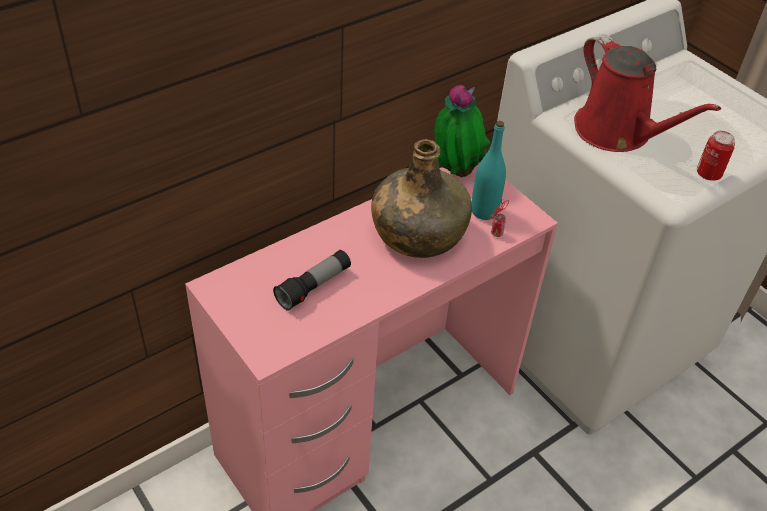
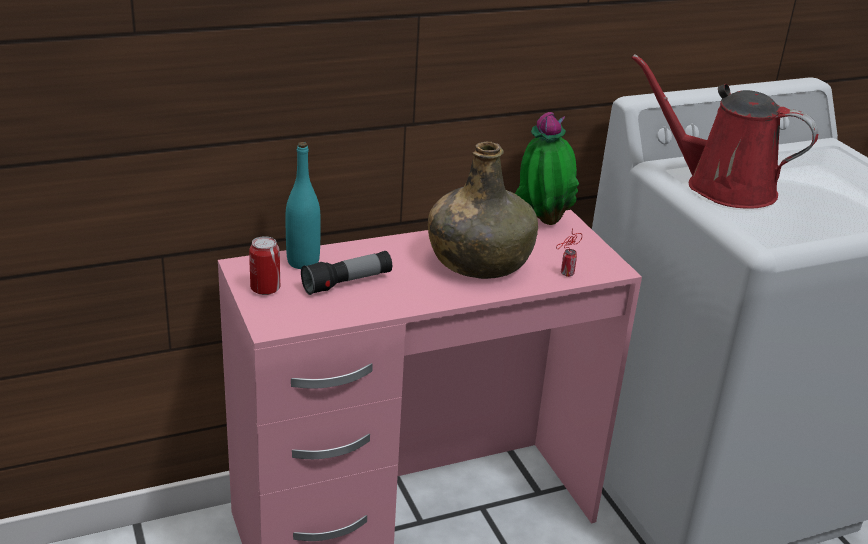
camera: 15 degrees right, 15 degrees down
(484, 211) = (561, 255): turquoise bottle -> turquoise bottle (303, 262)
(617, 133) = (721, 186): red watering can -> red watering can turned 135 degrees clockwise
(708, 174) = (815, 231): can -> can (265, 289)

